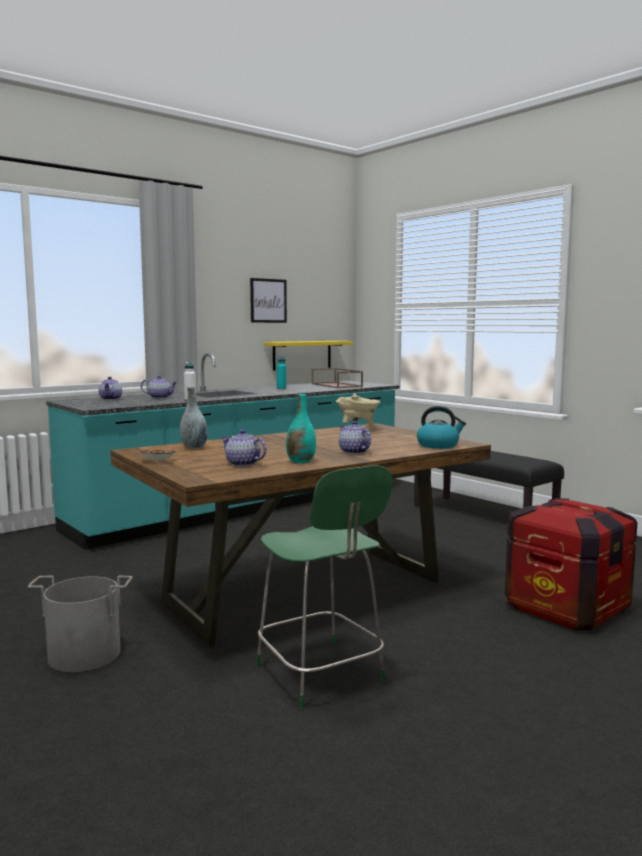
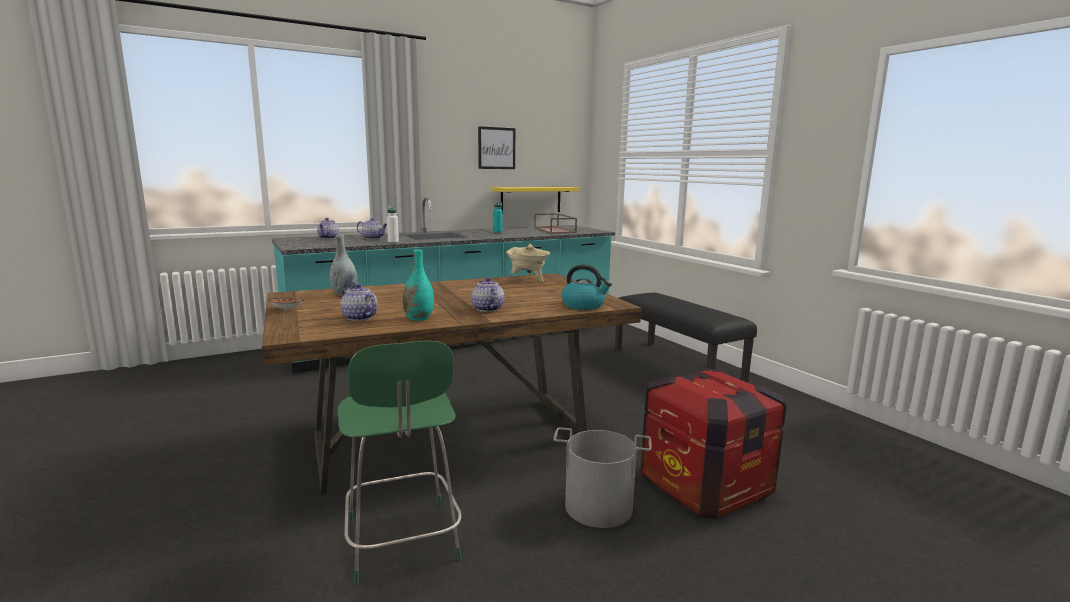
camera: 10 degrees right, 5 degrees up
(84, 655) = (207, 489): grey bucket -> grey bucket (598, 507)

